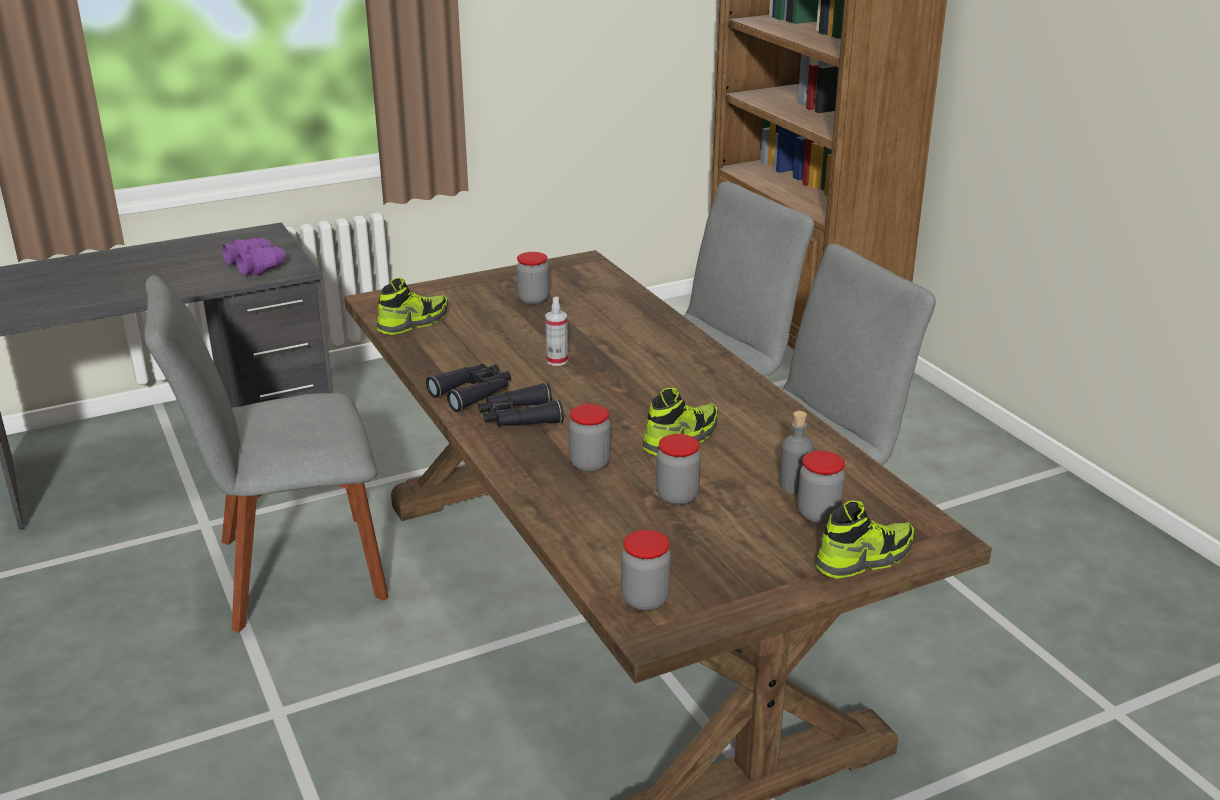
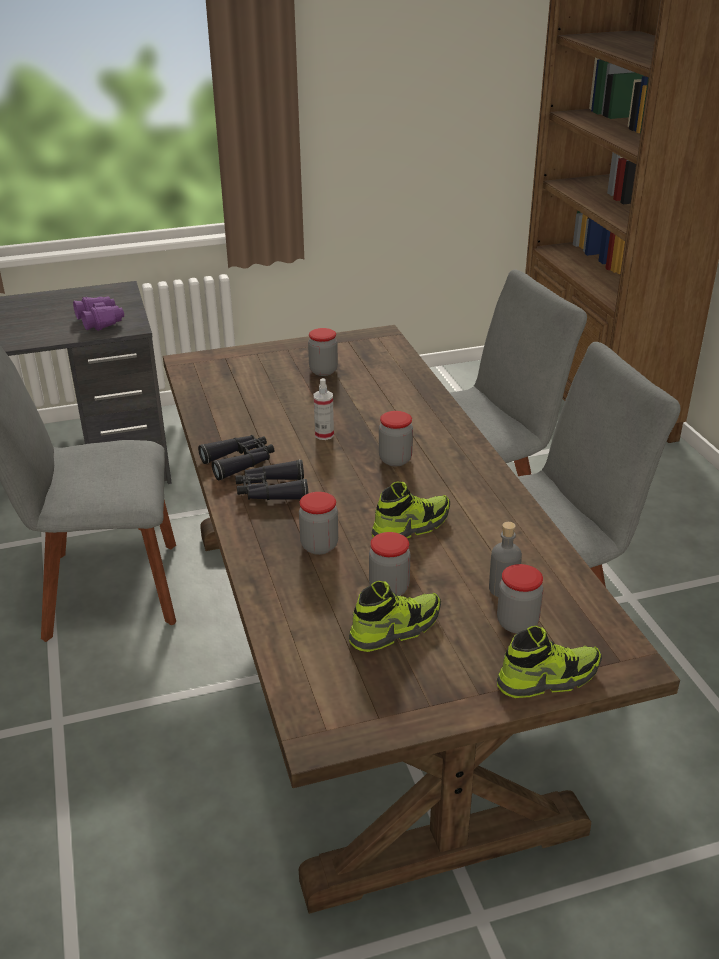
camera: 10 degrees right, 5 degrees up
(413, 323) = (211, 386): shoe -> shoe (395, 629)
(645, 599) = (324, 700): jar -> jar (395, 459)

